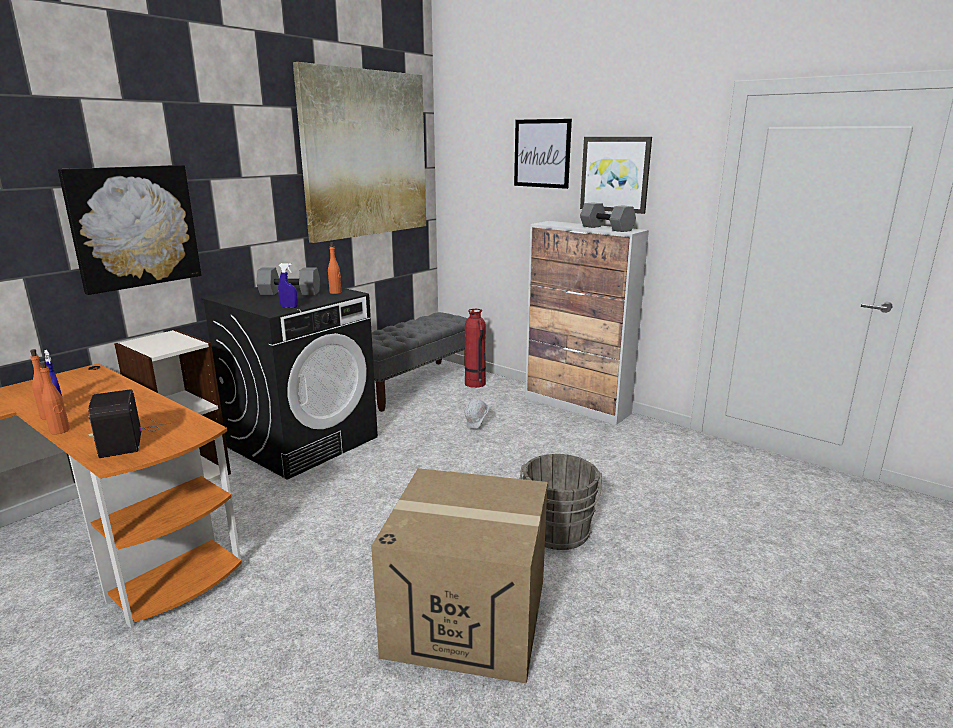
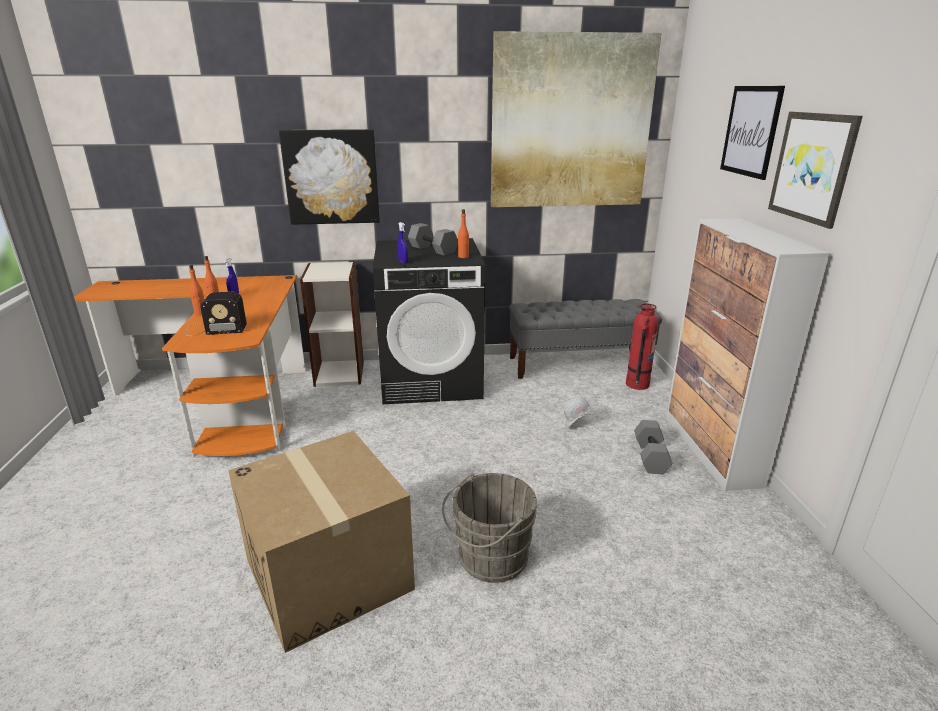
camera: 45 degrees right, 5 degrees up
(127, 436) = (214, 329): radio -> radio turned 120 degrees counterclockwise
(605, 228) = (770, 240): grey dumbbell -> grey dumbbell (649, 456)

